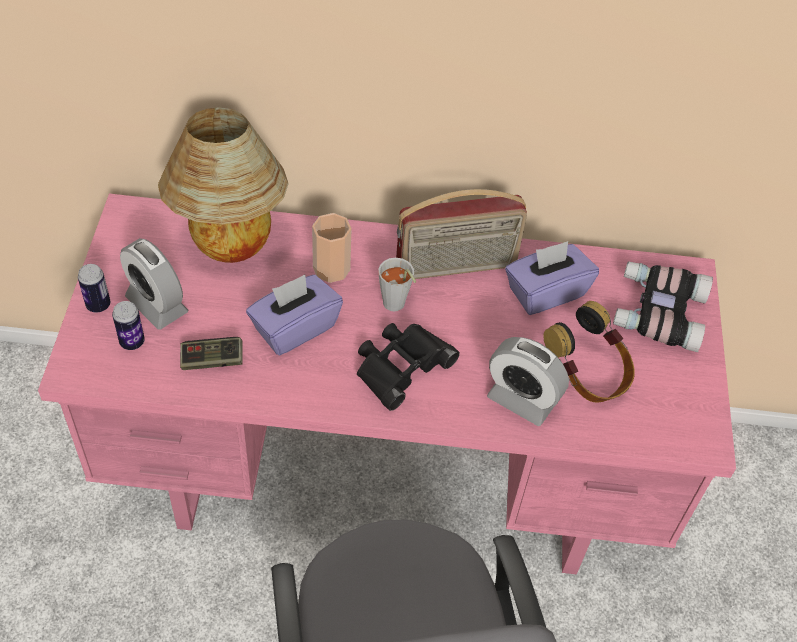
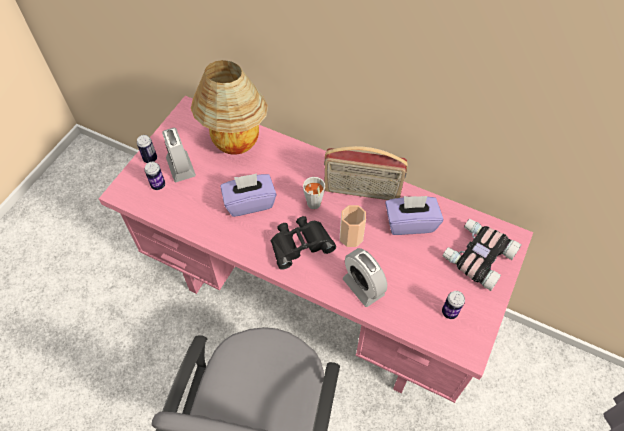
camera: 25 degrees right, 5 degrees up
(212, 360) = (195, 208): game controller -> none
(331, 268) = (287, 172): cup -> cup (351, 237)
(587, 375) = (412, 284): headphones -> none
(655, 398) = (449, 312): none -> can

